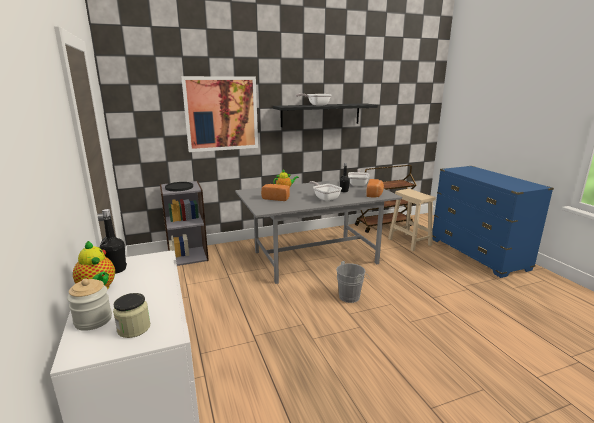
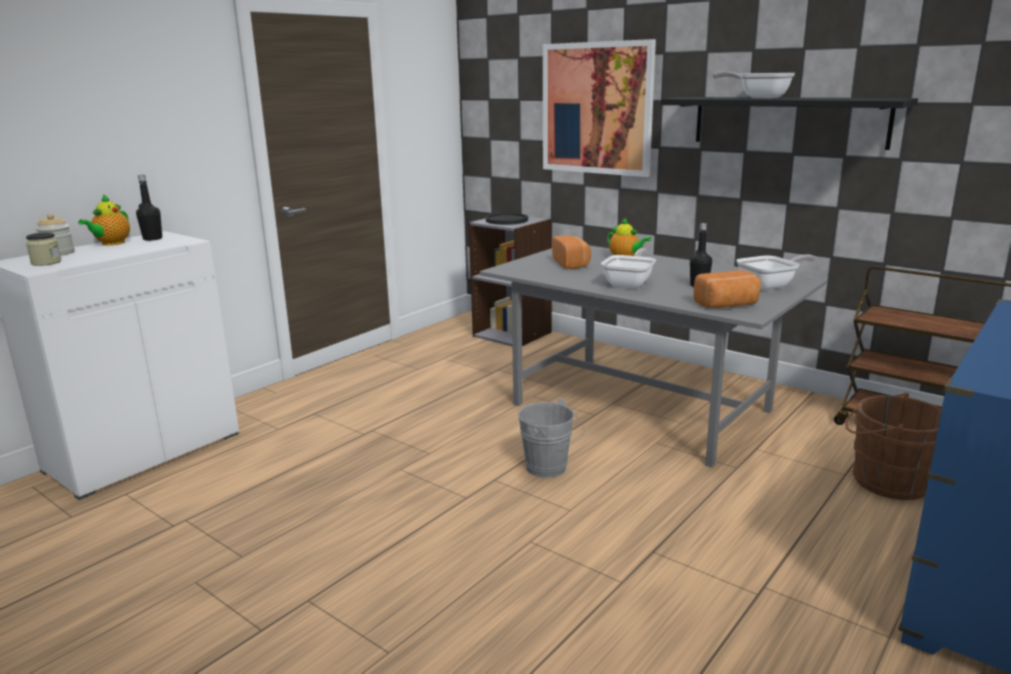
camera: 60 degrees right, 0 degrees up
(410, 242) = (885, 480): beige stool -> brown bucket

